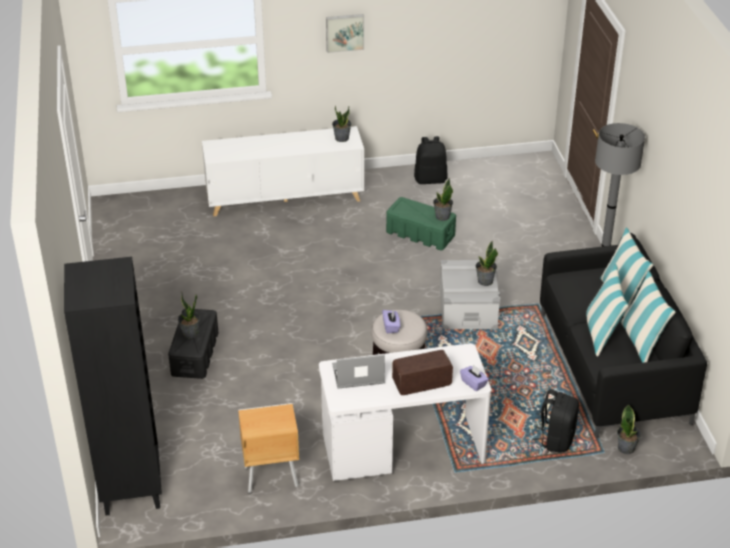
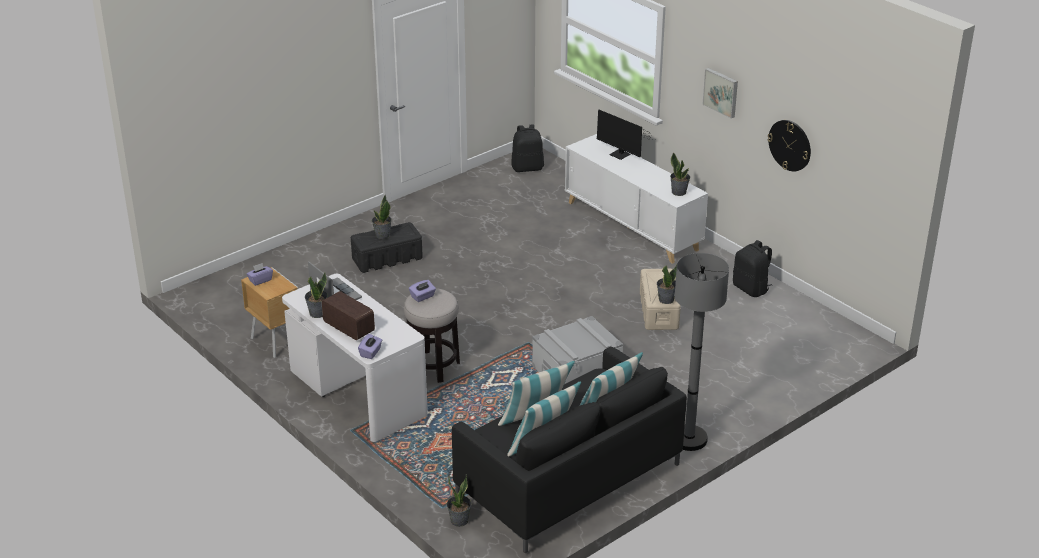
camera: 60 degrees right, 5 degrees down
(130, 487) = (220, 286): black bookcase -> none
(253, 142) = (621, 155): none -> monitor
(257, 425) = (260, 280): none -> purple tissue box
(421, 234) = (659, 311): green storage box -> beige storage box
(430, 43) = (790, 145): none -> wall clock
(485, 281) = (584, 348): potted plant -> potted plant (317, 313)
(556, 439) = (437, 474): black backpack -> black backpack (527, 168)

